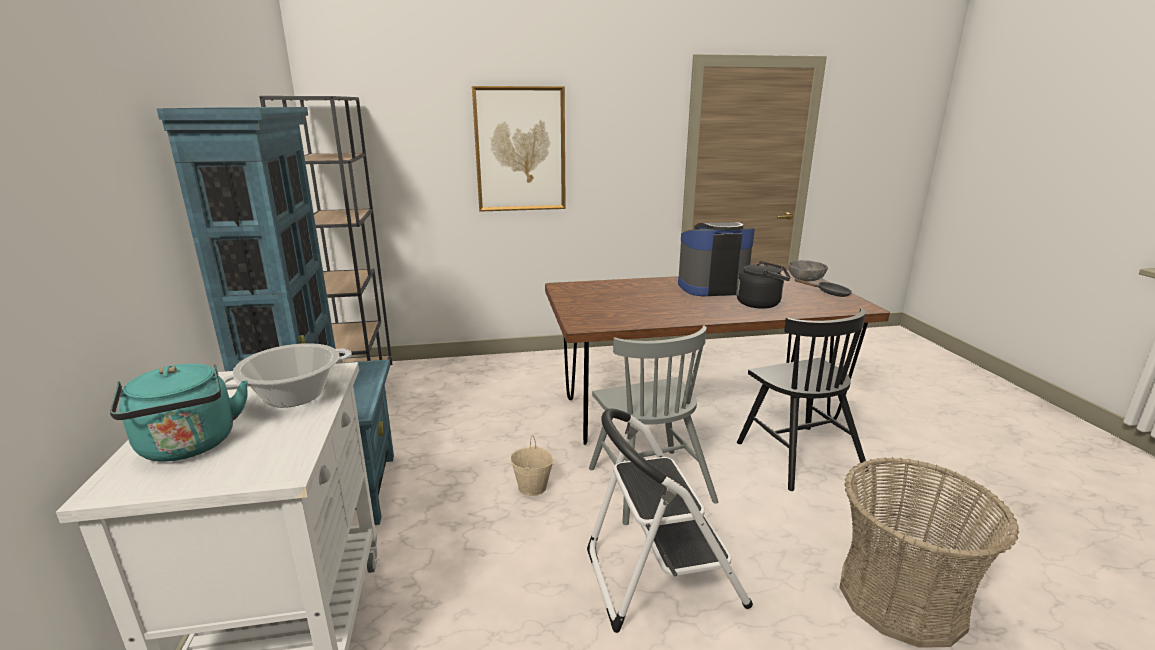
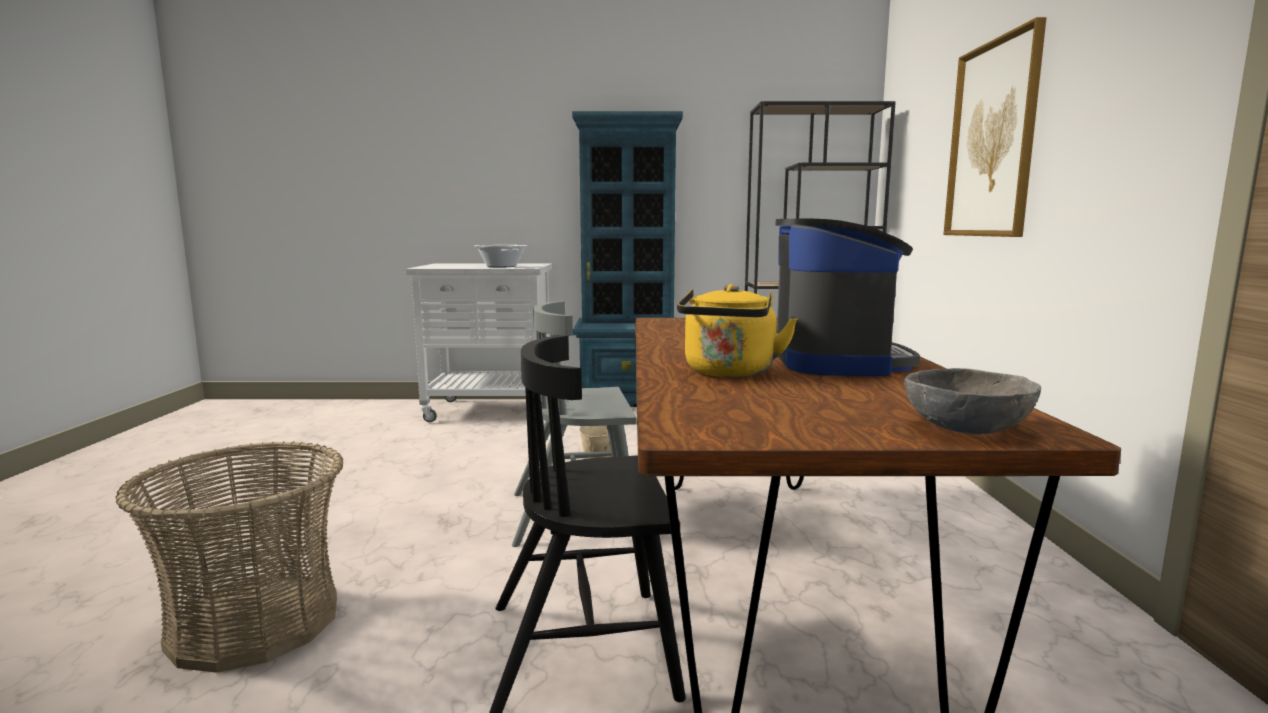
camera: 100 degrees right, 10 degrees down
(189, 447) = (464, 264): turquoise kettle -> none
(658, 577) = (435, 499): step ladder -> none
(761, 304) = (729, 373): black kettle -> yellow kettle
(829, 293) = (814, 425): black frying pan -> none

